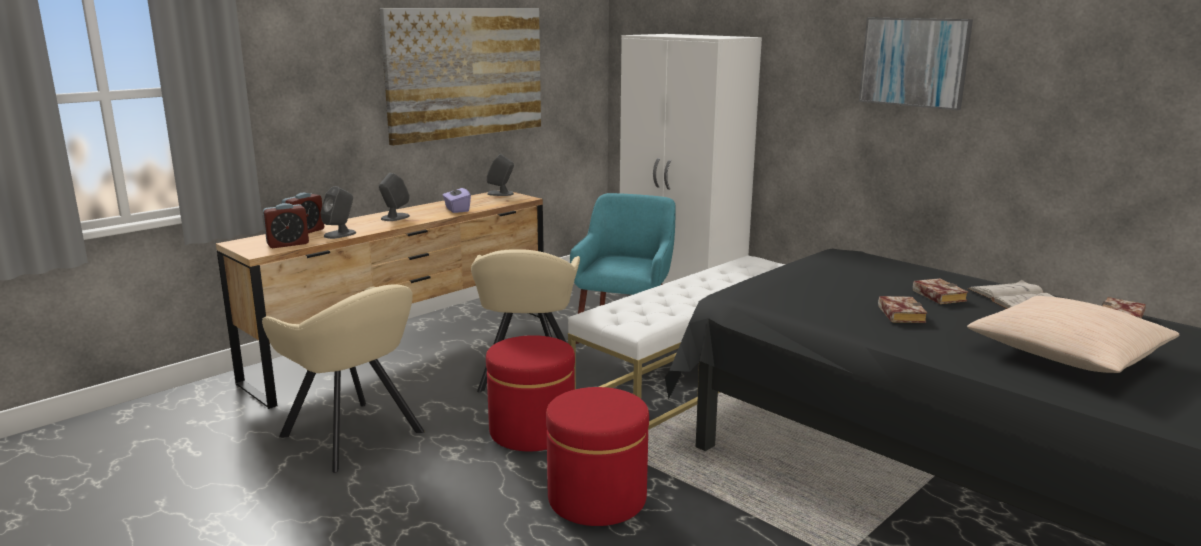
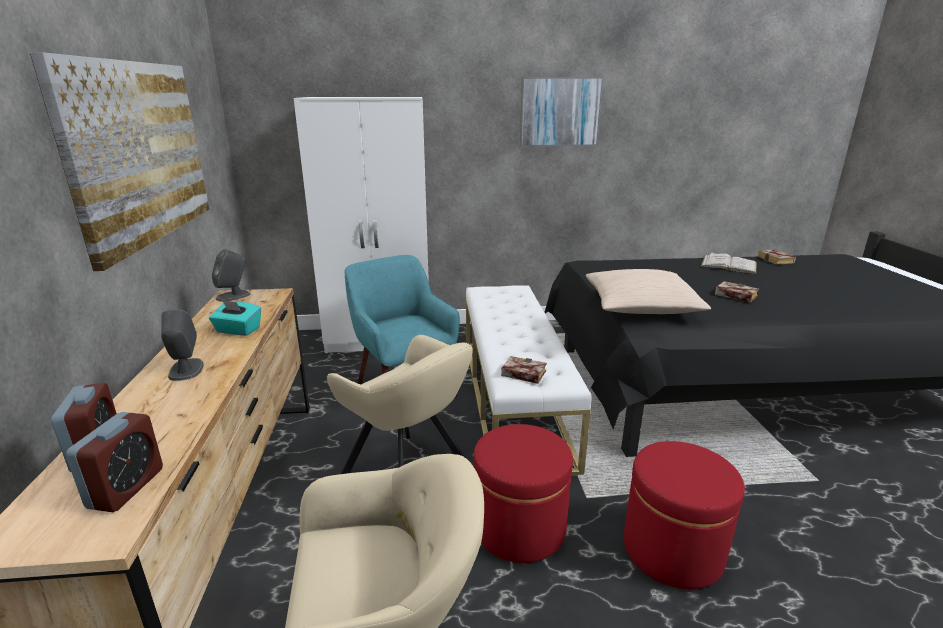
camera: 50 degrees left, 5 degrees up
(340, 234) = (173, 428): grey speaker -> none
(456, 209) = (238, 330): purple tissue box -> turquoise tissue box
(936, 296) = (705, 276): book -> book (521, 374)
(1067, 353) = (831, 289): beige pillow -> beige pillow (640, 306)

